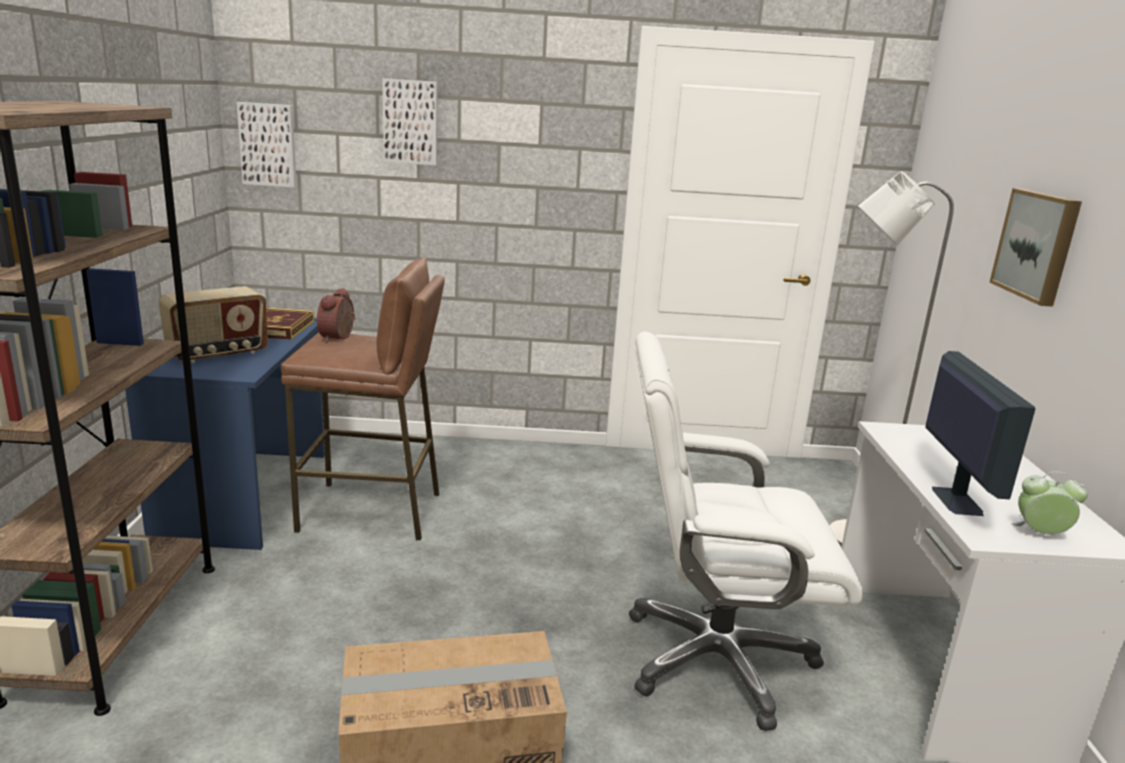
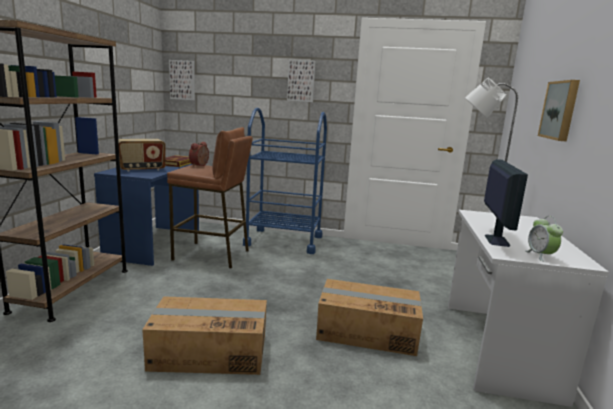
camera: 10 degrees right, 5 degrees down
(411, 122) = (248, 68): picture -> picture (301, 81)
(498, 463) = (284, 241): none -> blue cart
(714, 658) = (367, 331): white office chair -> cardboard box
(1040, 534) = (540, 255): alarm clock -> alarm clock turned 120 degrees counterclockwise

